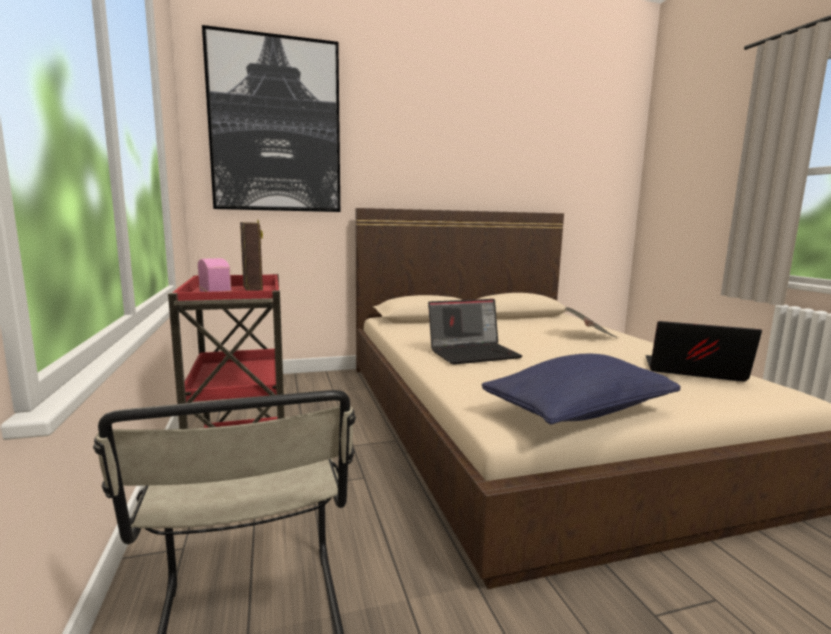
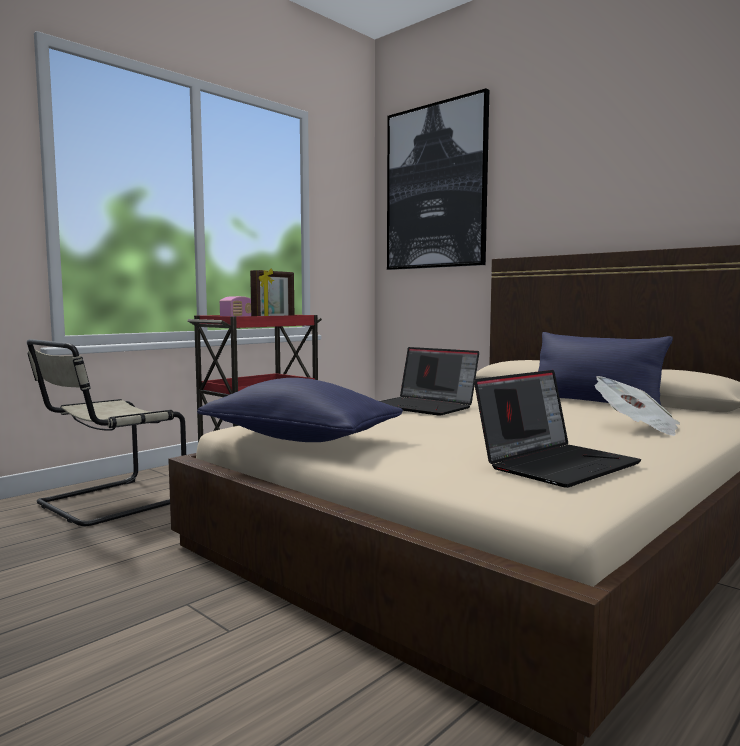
camera: 60 degrees right, 5 degrees down
(498, 322) = (594, 402): none -> blue pillow
(692, 371) = (556, 464): laptop -> laptop turned 60 degrees clockwise

